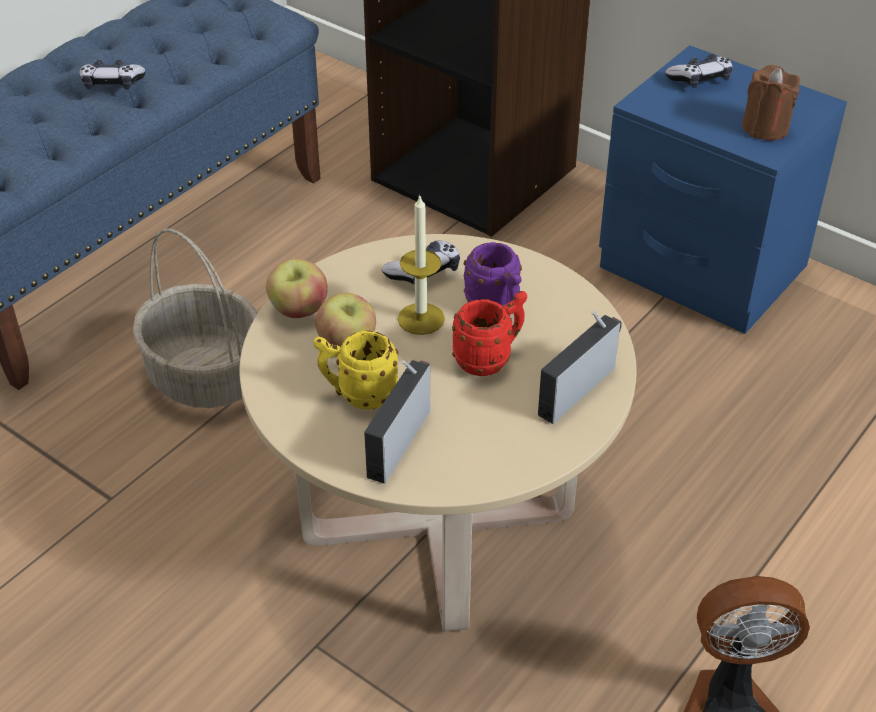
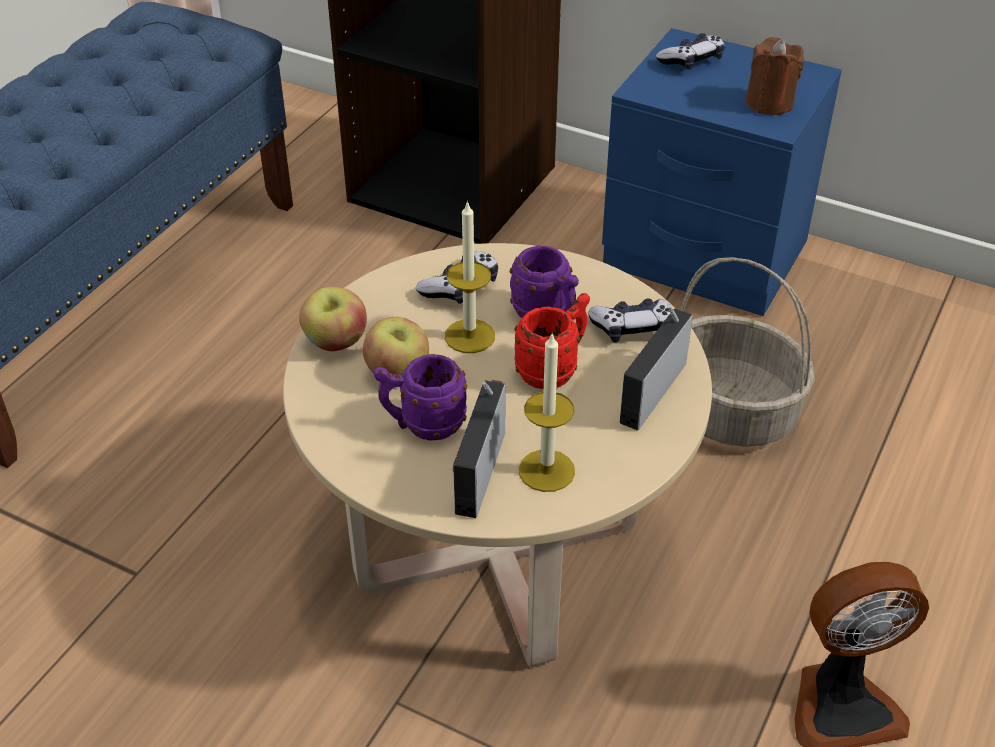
camera: 10 degrees left, 0 degrees up
(112, 84) = (72, 122): game controller -> game controller (632, 328)
(204, 375) = (212, 427): basket -> basket (728, 412)
(358, 394) = (423, 425): yellow mug -> purple mug
(459, 449) = (546, 470): none -> candle

